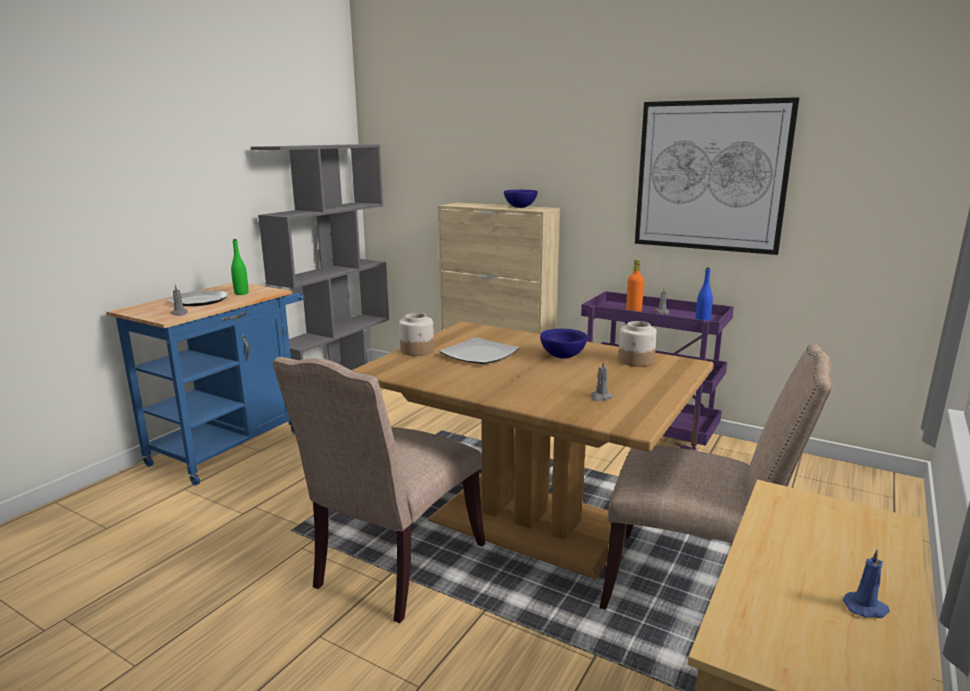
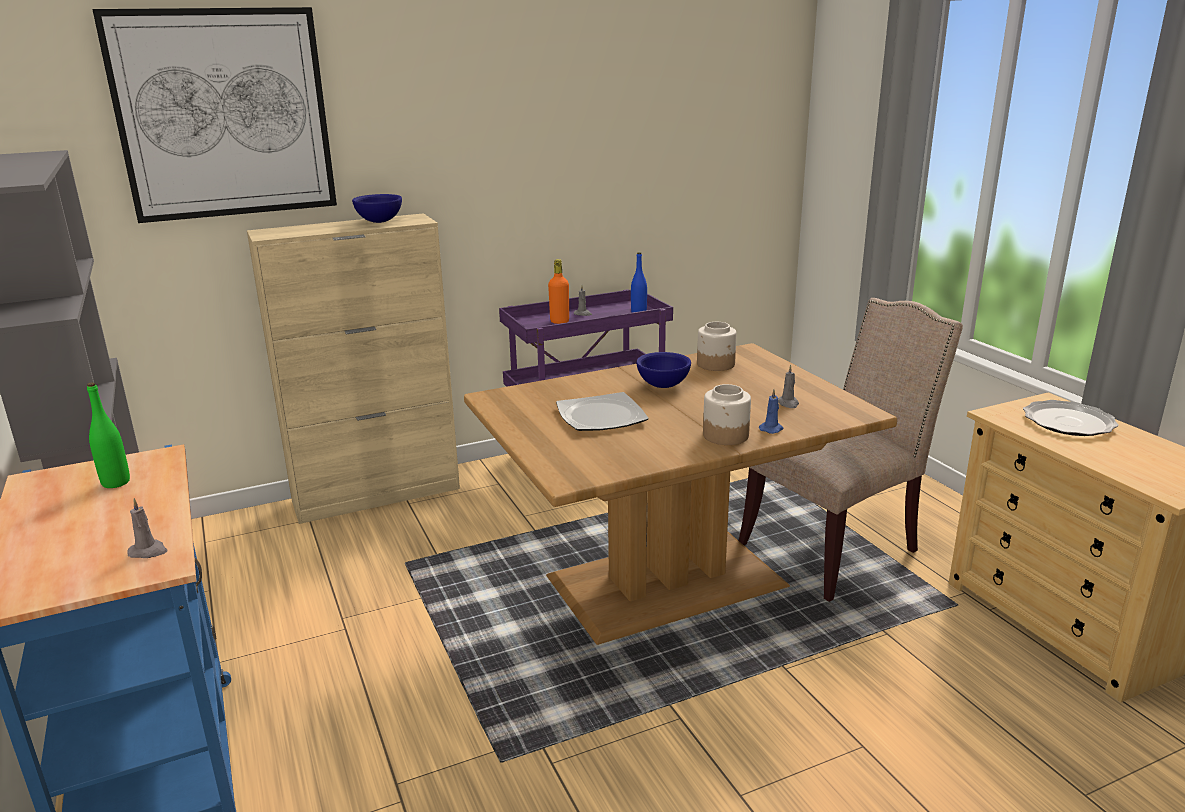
camera: 55 degrees left, 5 degrees up
(198, 301) = (87, 524): plate -> plate (1068, 422)
(394, 568) = (663, 700): beige chair -> none
(417, 350) = (539, 441): jar -> jar (726, 435)
(710, 176) = (597, 151): picture -> picture (224, 114)
(866, 608) = (1143, 445): blue candle -> blue candle (771, 429)

